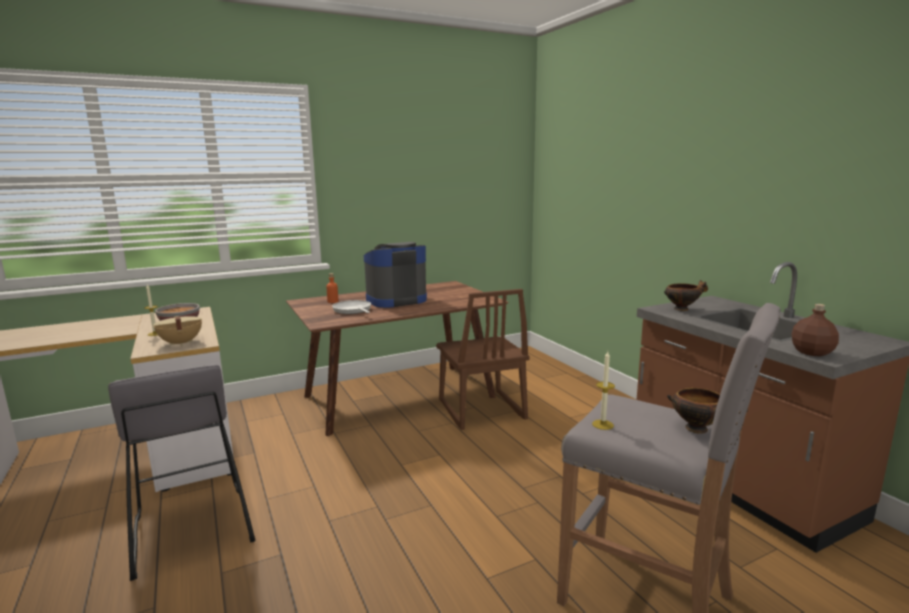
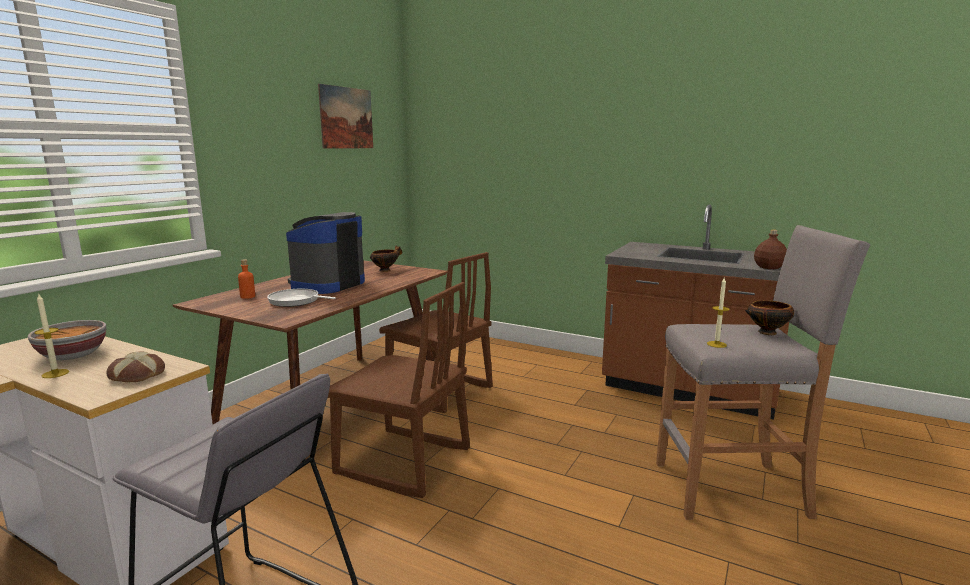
camera: 35 degrees left, 0 degrees up
(180, 343) = (136, 375): beige cooking pot -> bread
(388, 459) = (402, 463): none -> brown chair
(463, 158) = (346, 118): none -> picture
(682, 309) = (636, 252): bowl -> bowl (385, 270)

